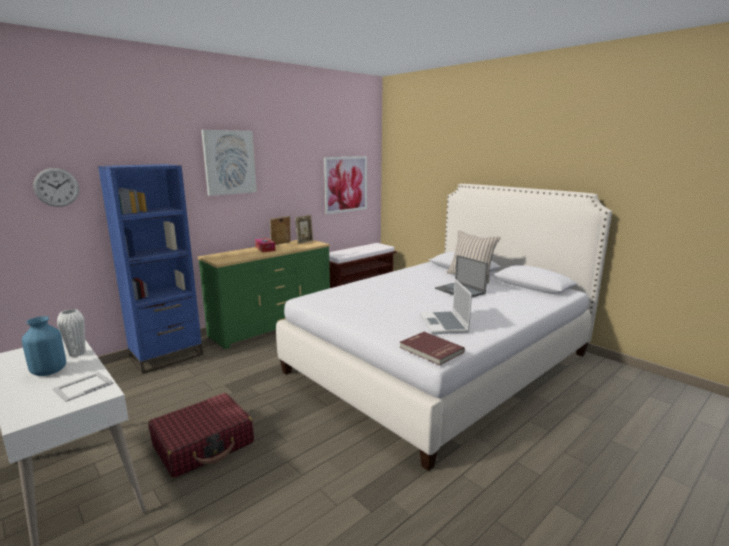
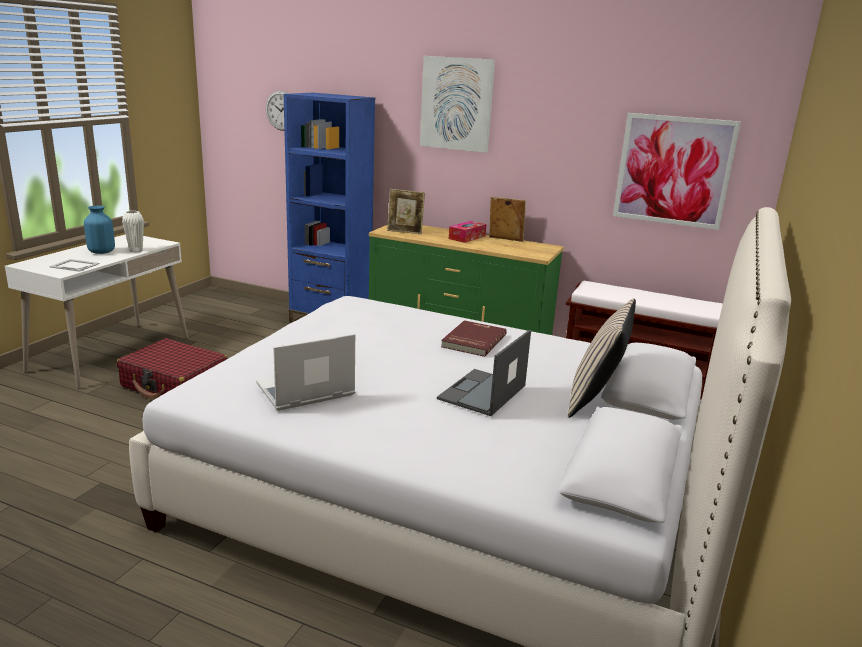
camera: 65 degrees right, 5 degrees up
(305, 242) = (534, 248): picture frame -> picture frame (405, 232)
(430, 350) = (200, 389): red book -> red book (472, 341)

